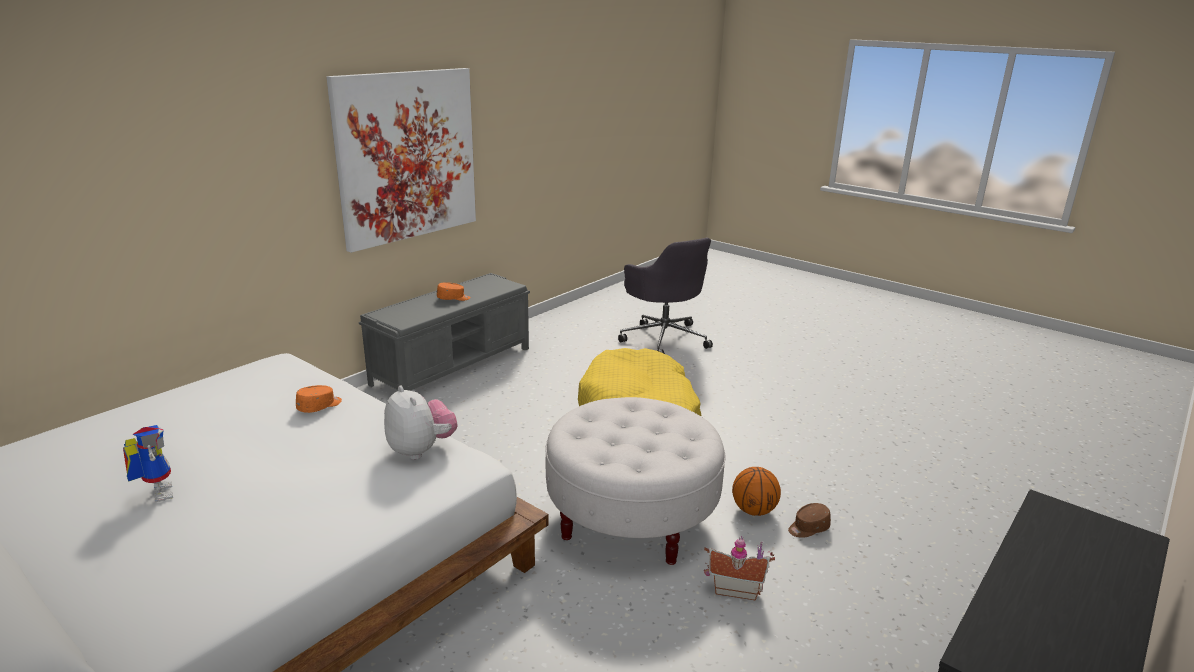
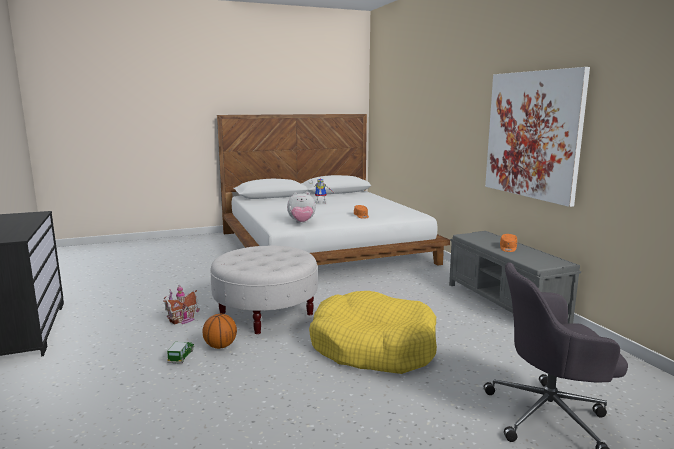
camera: 120 degrees right, 10 degrees down
(808, 528) = (181, 356): brown cap -> toy car

